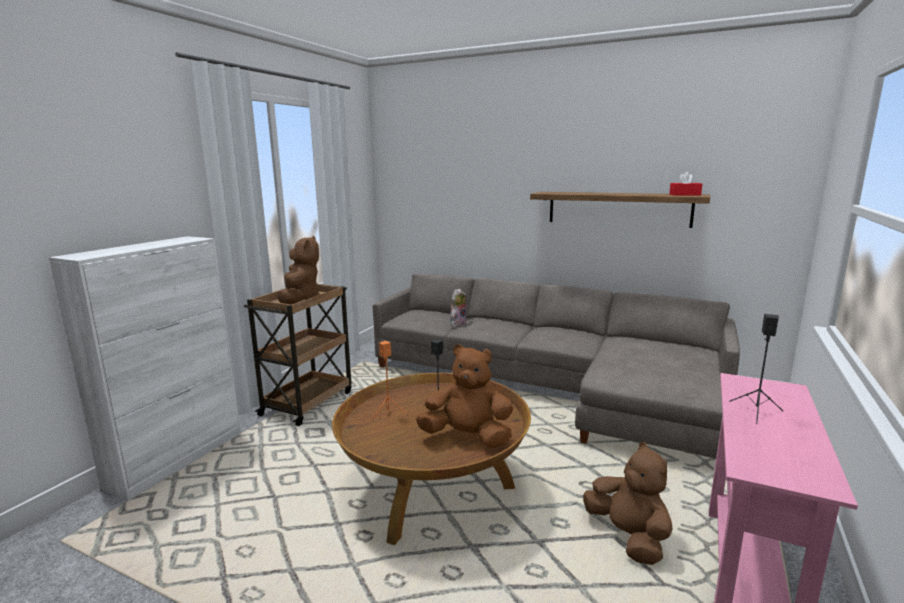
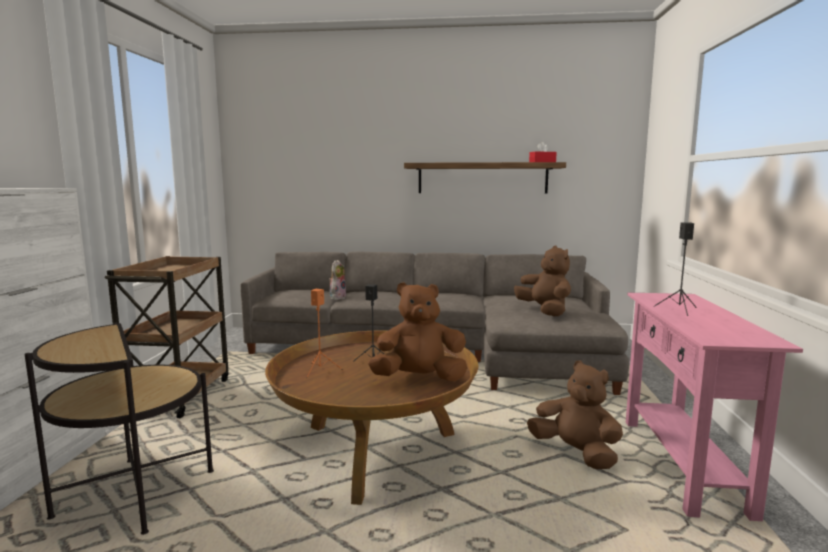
camera: 20 degrees left, 5 degrees down
(238, 492) = (137, 494): none -> side table
(300, 299) = (170, 270): brown plush toy -> brown plush toy (544, 311)

